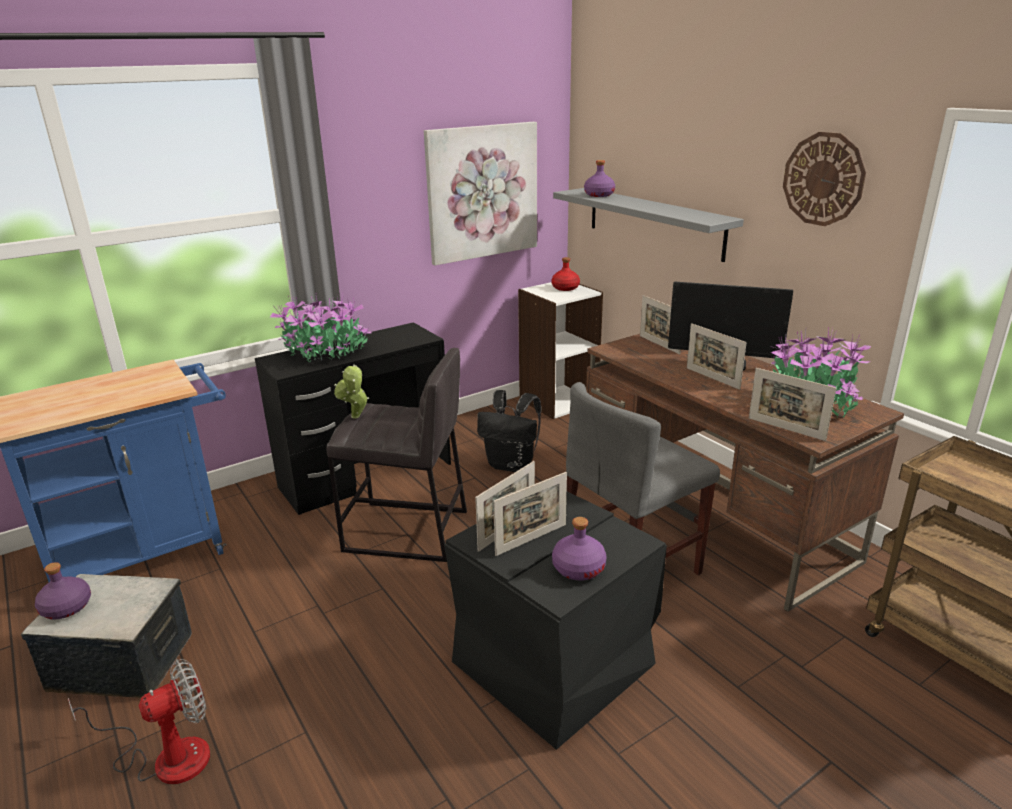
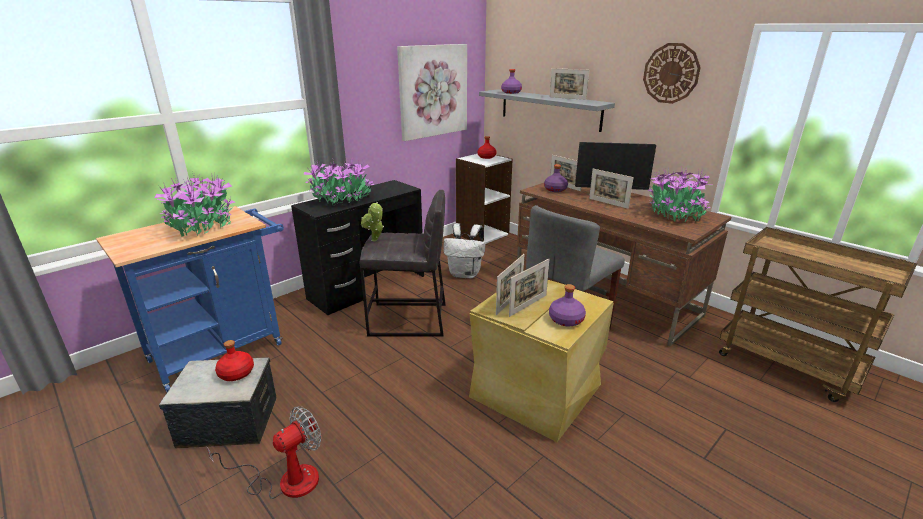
camera: 10 degrees left, 0 degrees up
(66, 608) = (188, 384): purple bottle -> purple bottle (555, 189)
(114, 391) = (201, 227): none -> potted plant
(130, 598) = (237, 373): none -> red bottle
(512, 465) = (465, 274): black backpack -> white backpack
(556, 663) = (538, 390): black storage box -> beige storage box
(786, 429) = (668, 228): picture frame -> picture frame (567, 98)

